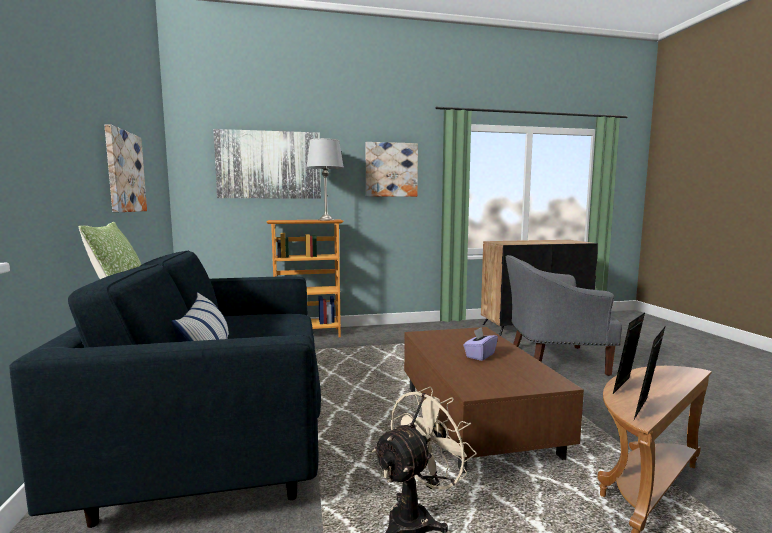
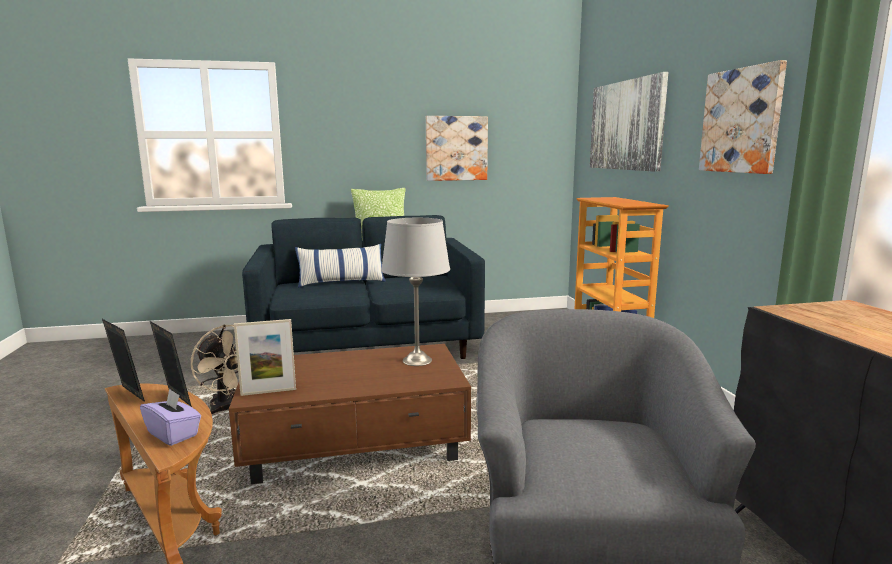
camera: 90 degrees right, 5 degrees up
(326, 220) = (630, 203): grey table lamp -> grey table lamp (416, 360)
(480, 355) = (349, 372): purple tissue box -> purple tissue box (173, 434)
(540, 378) = (268, 392): none -> picture frame

